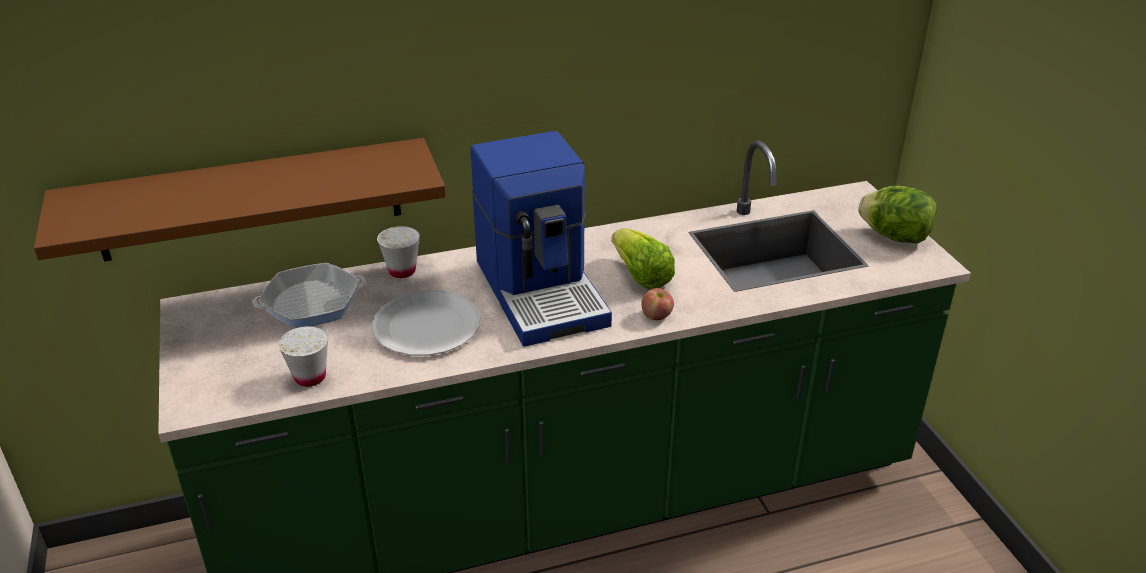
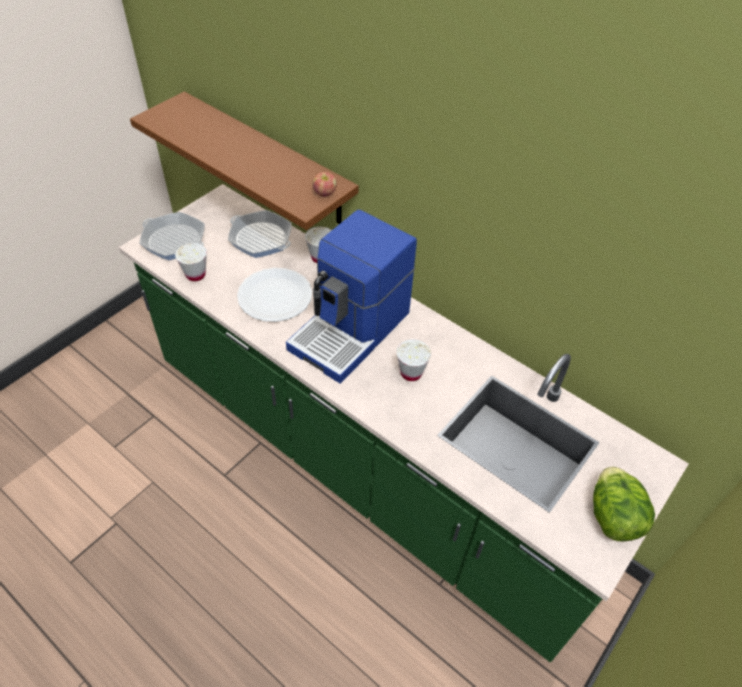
camera: 55 degrees right, 15 degrees up
(218, 376) = (174, 241): none -> frying pan
(640, 276) = (411, 373): lettuce -> white cup
(656, 316) = (370, 403): apple -> apple (324, 193)

